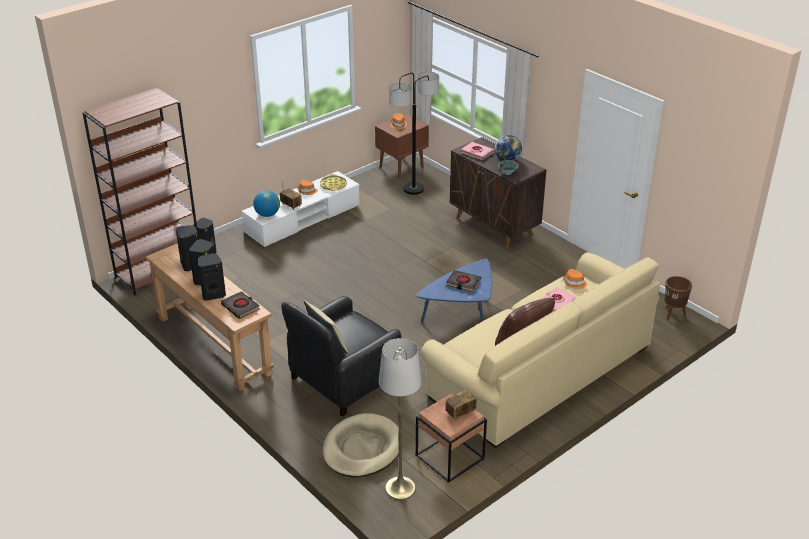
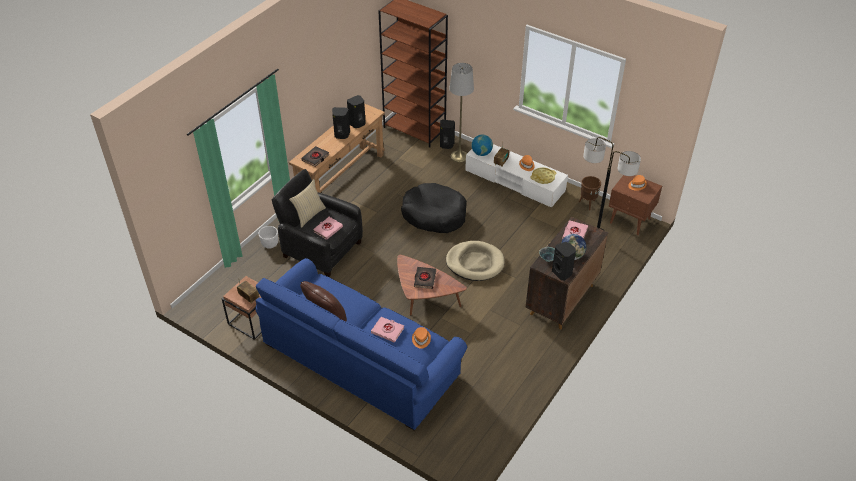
camera: 75 degrees right, 10 degrees up
(213, 294) = (327, 142): black speaker -> black speaker (562, 273)
(310, 427) = (270, 244): none -> white planter
(327, 282) = (434, 215): none -> black dog bed
(362, 449) = (253, 274): beige dog bed -> beige dog bed (475, 263)
(363, 331) = (328, 229): none -> pink book
(400, 488) = (219, 300): grey floor lamp -> grey floor lamp (459, 156)
(462, 311) = (424, 299): blue coffee table -> brown coffee table
(540, 372) = (360, 359): beige sofa -> blue sofa
(673, 315) = (472, 449): brown planter -> brown planter (587, 204)

